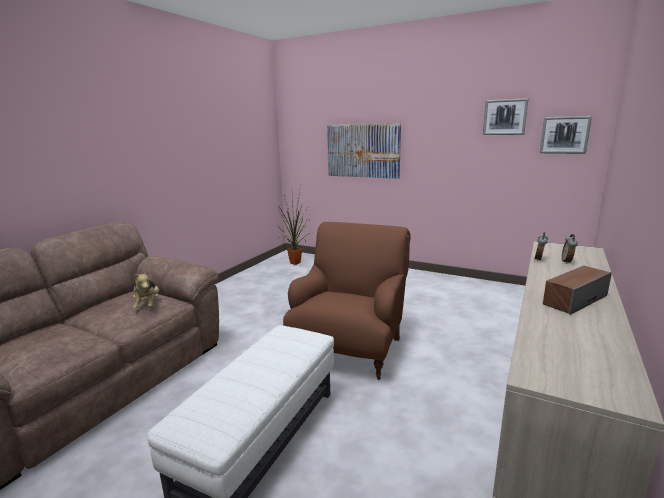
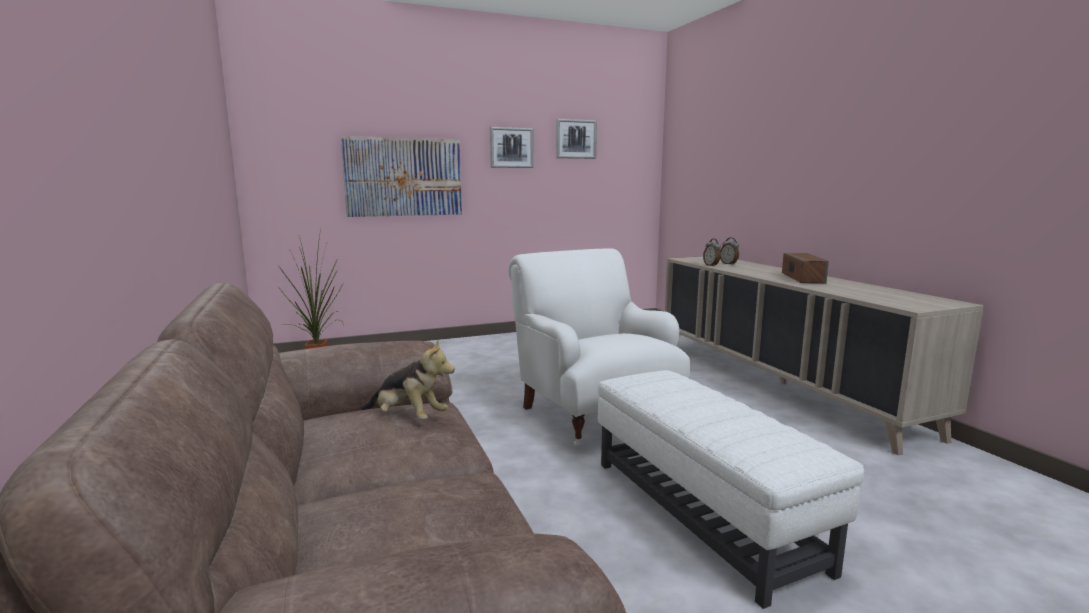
camera: 50 degrees left, 5 degrees down
(351, 349) = (594, 414): brown armchair -> white armchair
(564, 135) = (628, 160): picture -> picture (511, 148)

